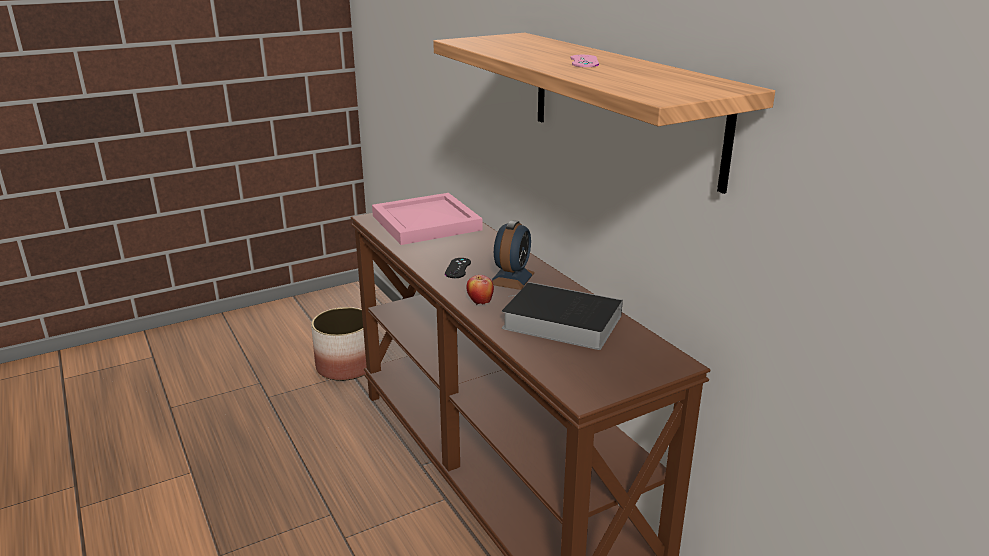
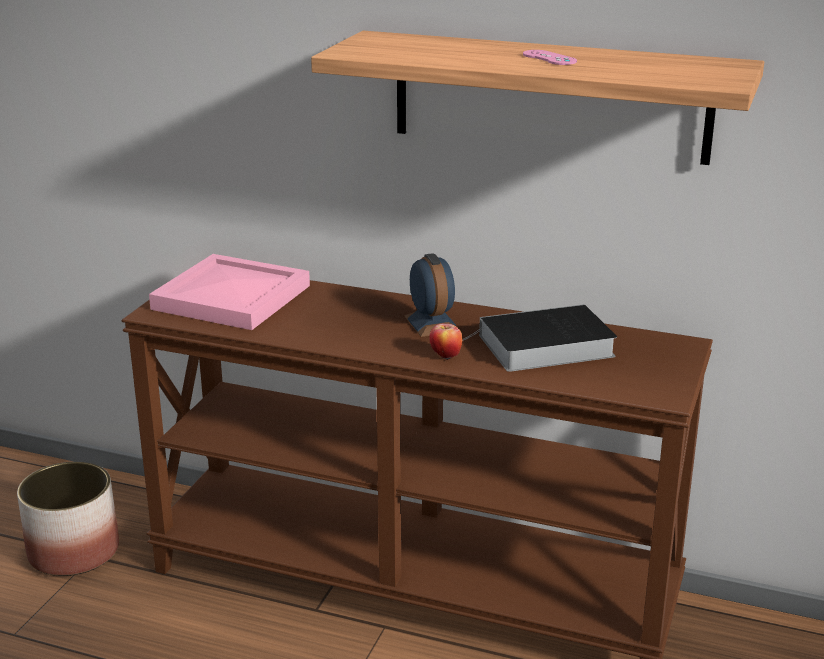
camera: 40 degrees left, 0 degrees up
(458, 268) = (361, 332): black game controller -> none

